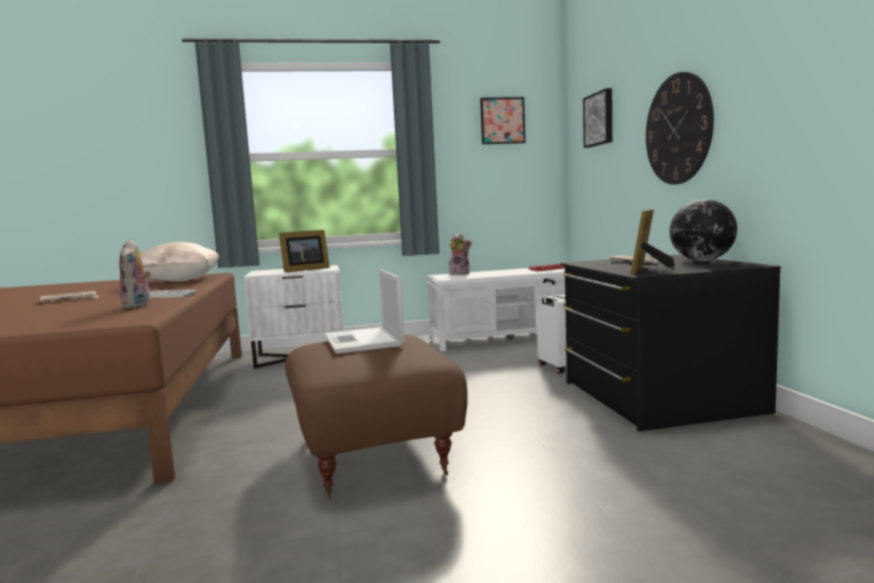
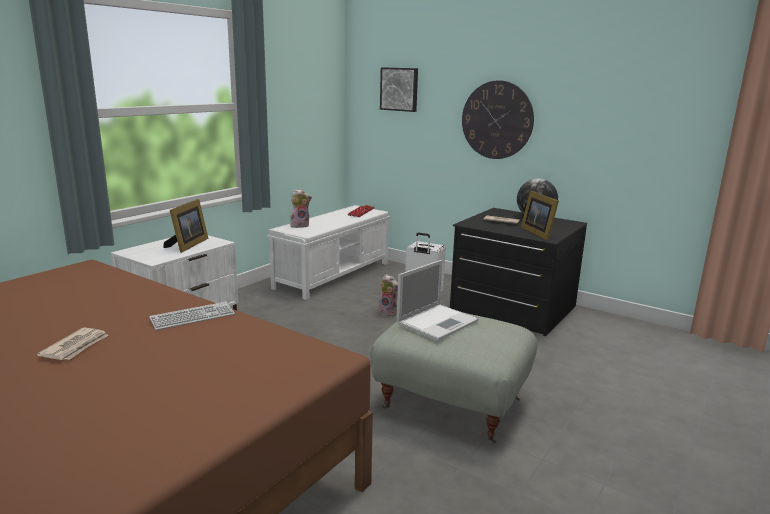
camera: 45 degrees left, 10 degrees up
(138, 306) = (243, 338): plush toy -> plush toy (389, 313)
(179, 281) = (87, 285): beige pillow -> none
(364, 341) = (438, 322): laptop -> laptop turned 75 degrees counterclockwise
(376, 454) = (453, 402): brown ottoman -> grey ottoman
(502, 120) = (306, 76): picture -> none

